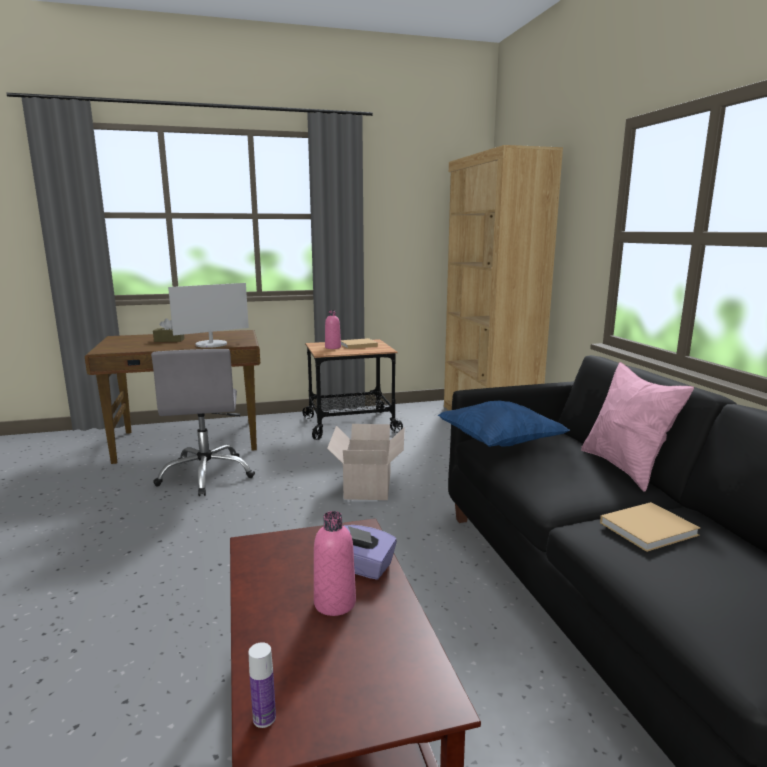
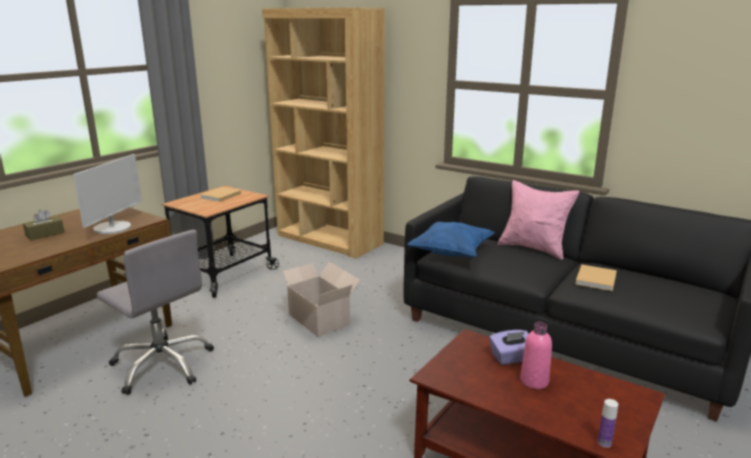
camera: 40 degrees left, 5 degrees up
(333, 347) = (202, 203): pink bottle -> none

